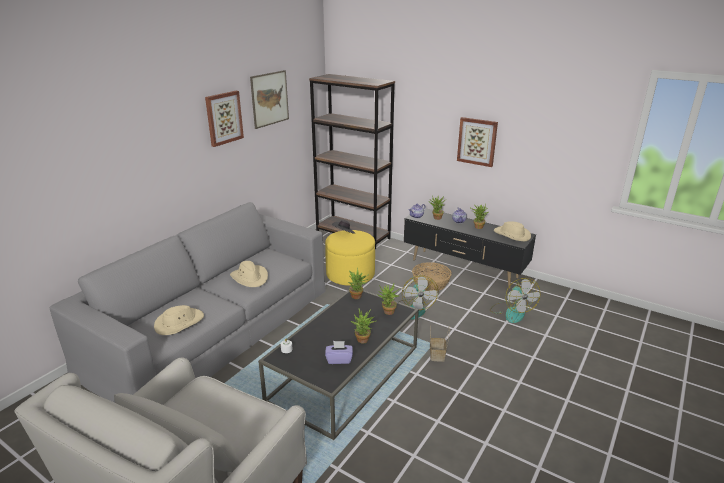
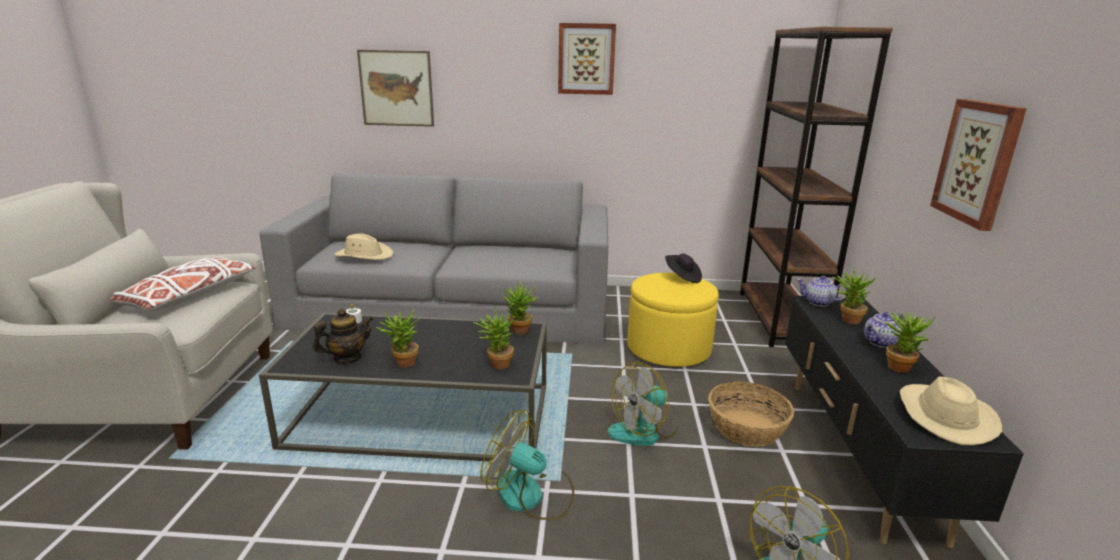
camera: 60 degrees right, 5 degrees down
(209, 406) = (189, 296): none -> white pillow
(250, 278) = (486, 258): beige hat -> none
(269, 99) = (682, 50): picture -> picture (396, 88)
(339, 359) = (347, 358): purple tissue box -> teapot
(437, 355) = (530, 496): basket -> fan

